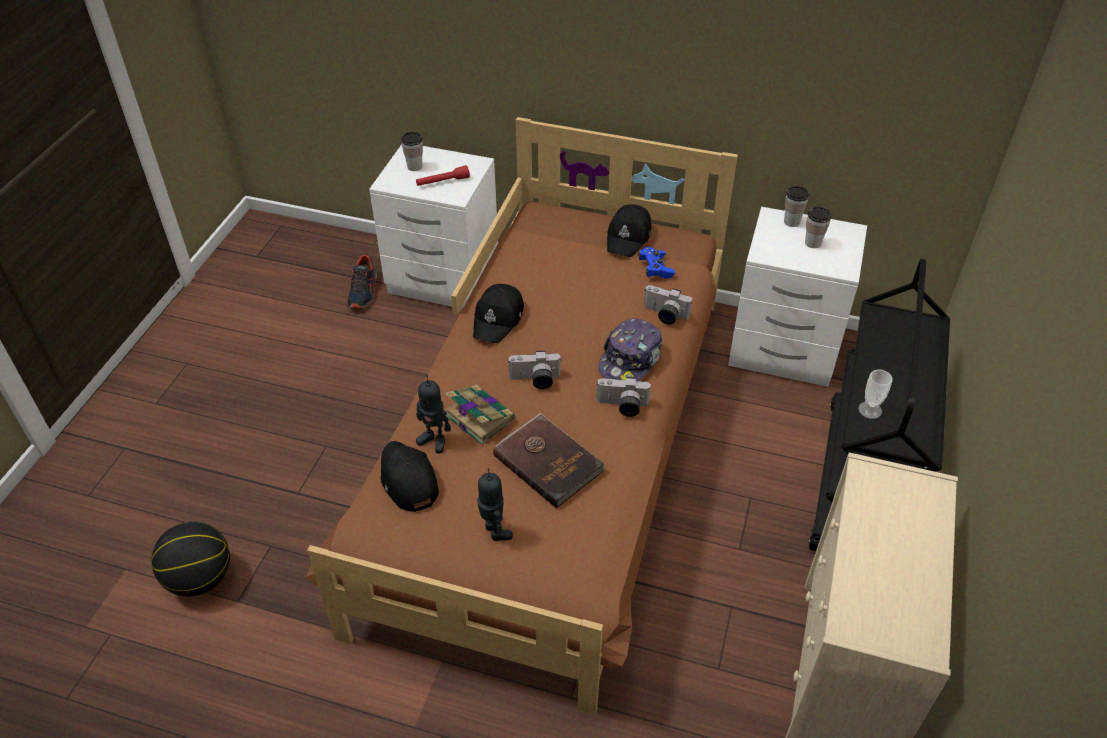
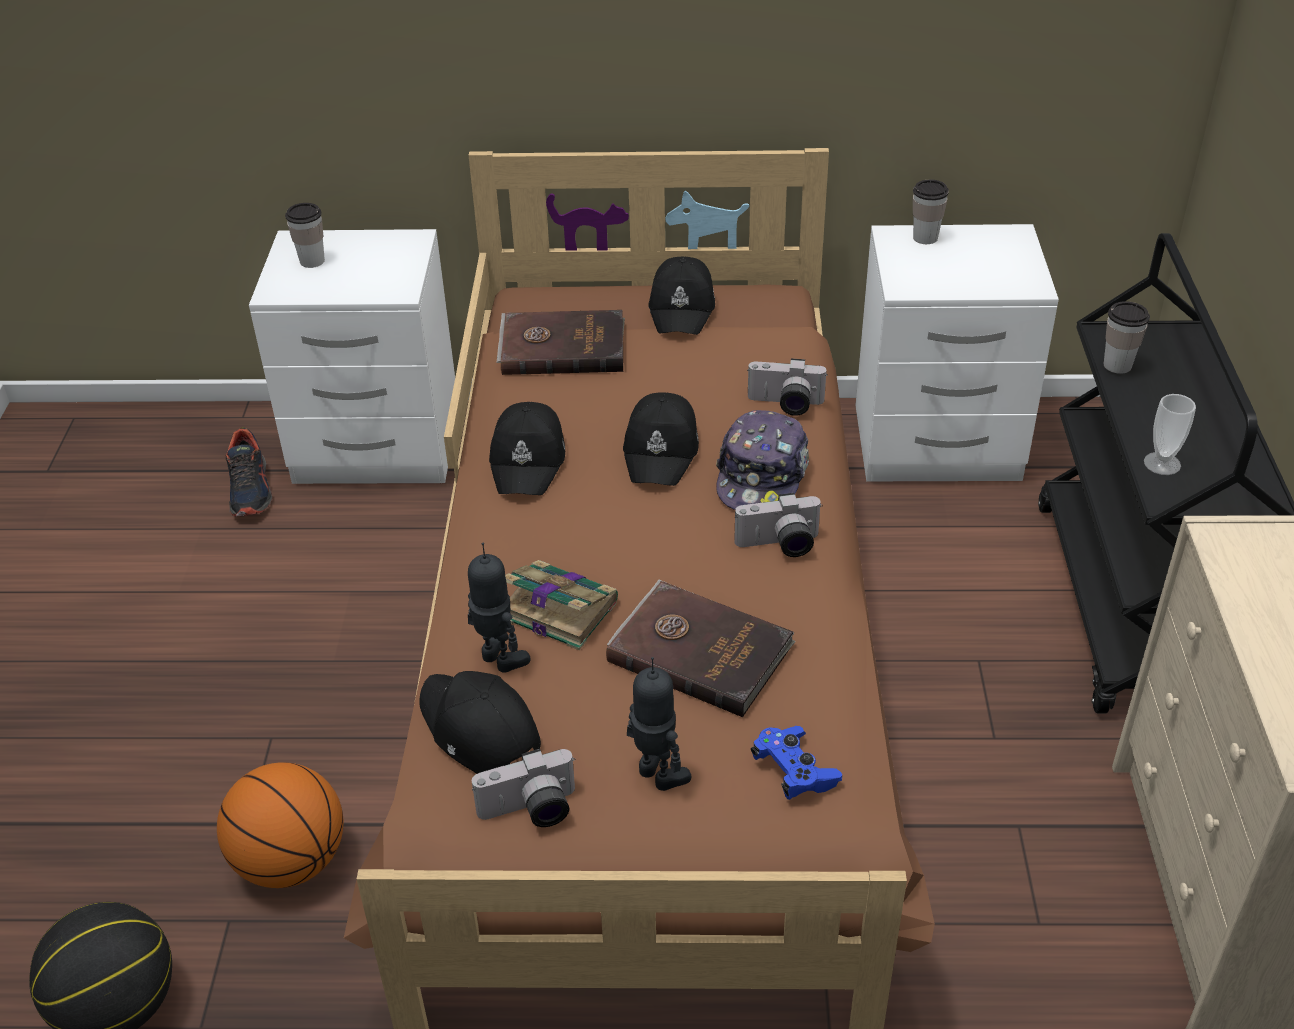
camera: 15 degrees left, 5 degrees down
(313, 521) = (291, 861): none -> basketball
(434, 440) = (499, 660): toy robot -> toy robot turned 150 degrees counterclockwise
(443, 182) = (367, 275): red flashlight -> none
(535, 380) = (626, 537): camera -> camera (530, 811)
(546, 248) = (562, 347): none -> brown book
(578, 330) = (662, 450): none -> black cap
(655, 269) = (742, 344): blue game controller -> blue game controller (794, 772)
(812, 243) = (969, 260): cup -> cup (1117, 365)

